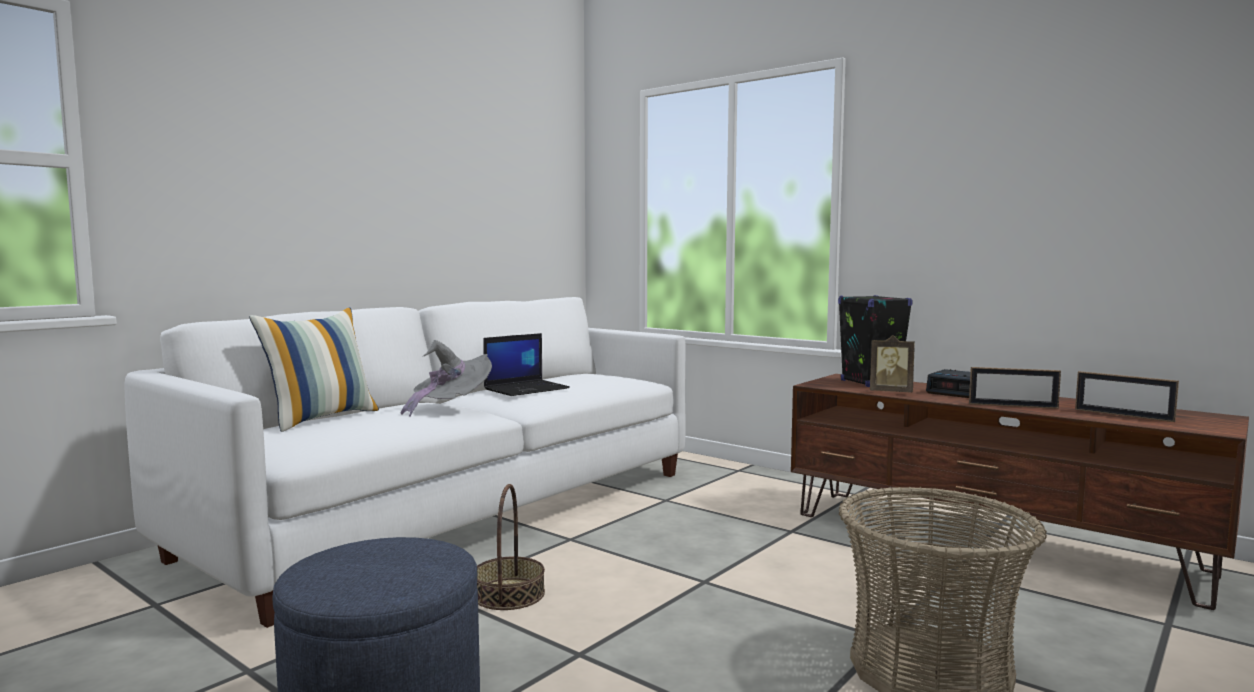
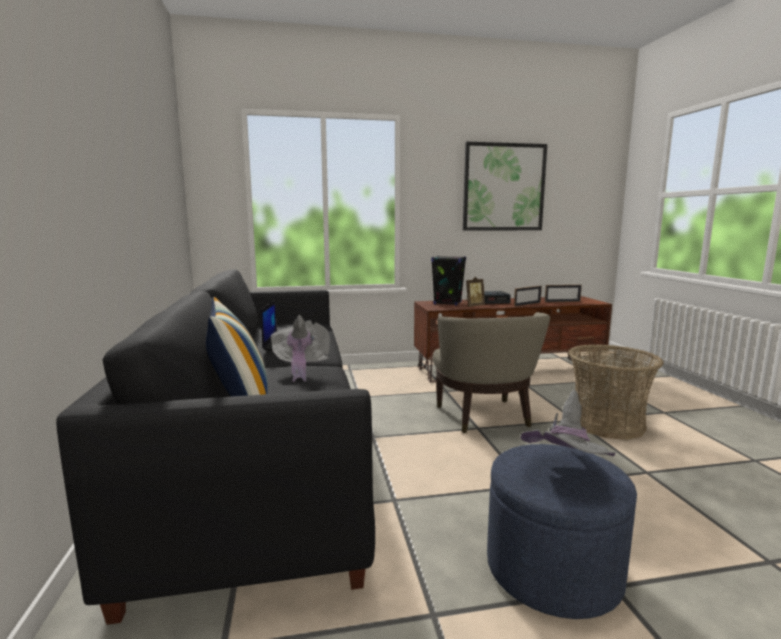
camera: 50 degrees left, 5 degrees up
(370, 567) = (565, 473): none -> grey hat
(458, 511) = (263, 452): white sofa -> black sofa
(508, 594) = (427, 479): basket -> none
(750, 576) = (485, 417): none -> beige armchair
(1051, 162) = (503, 187): none -> picture

